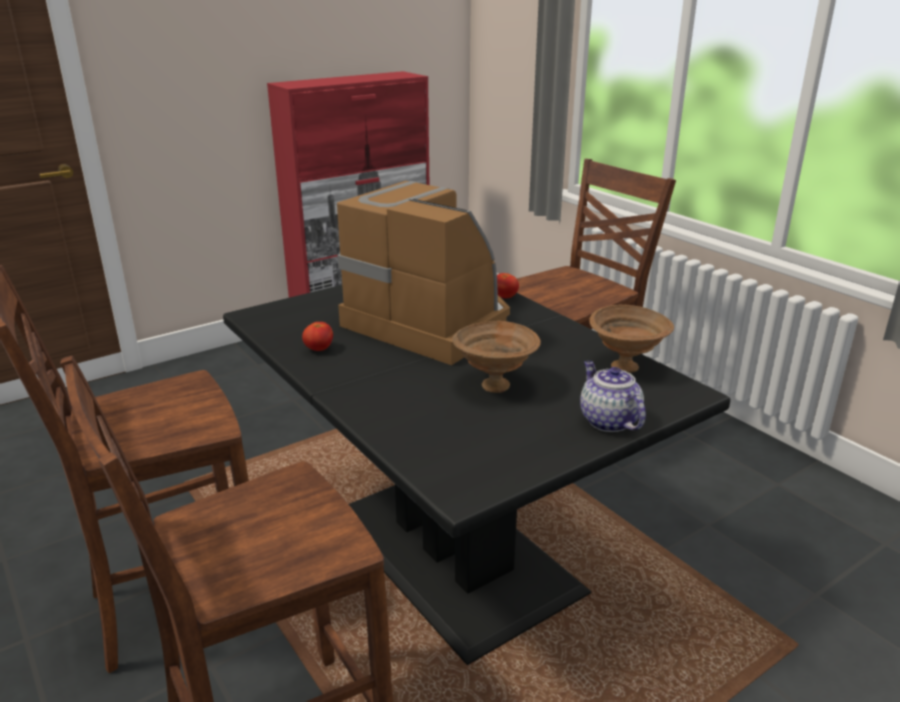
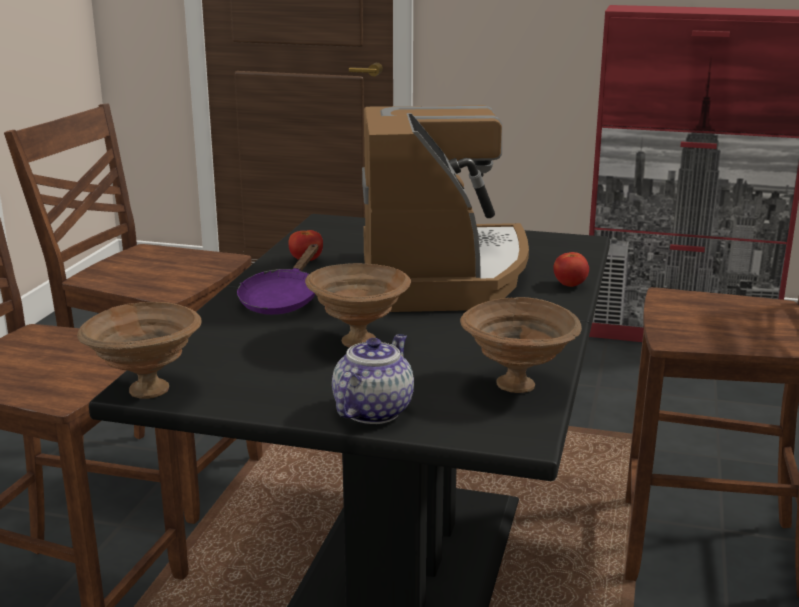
camera: 50 degrees right, 5 degrees down
(379, 384) = (282, 300): none -> purple frying pan
(470, 492) = (145, 391): none -> brown bowl

